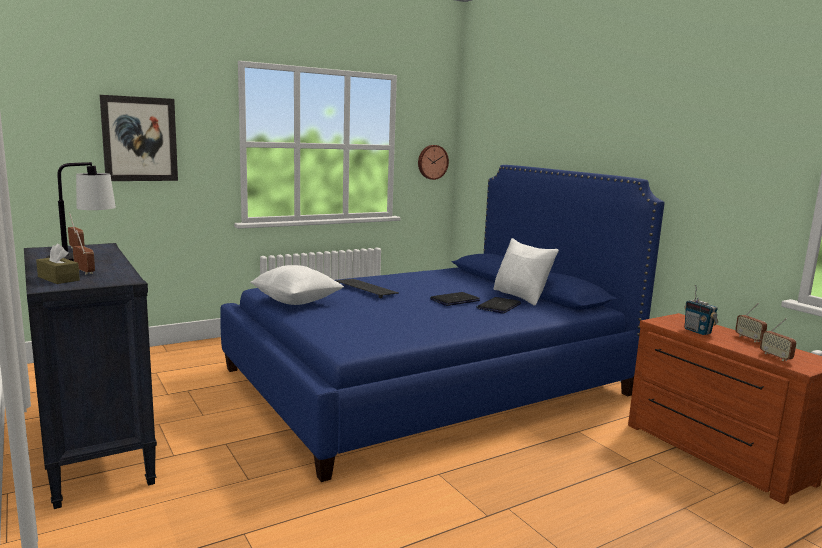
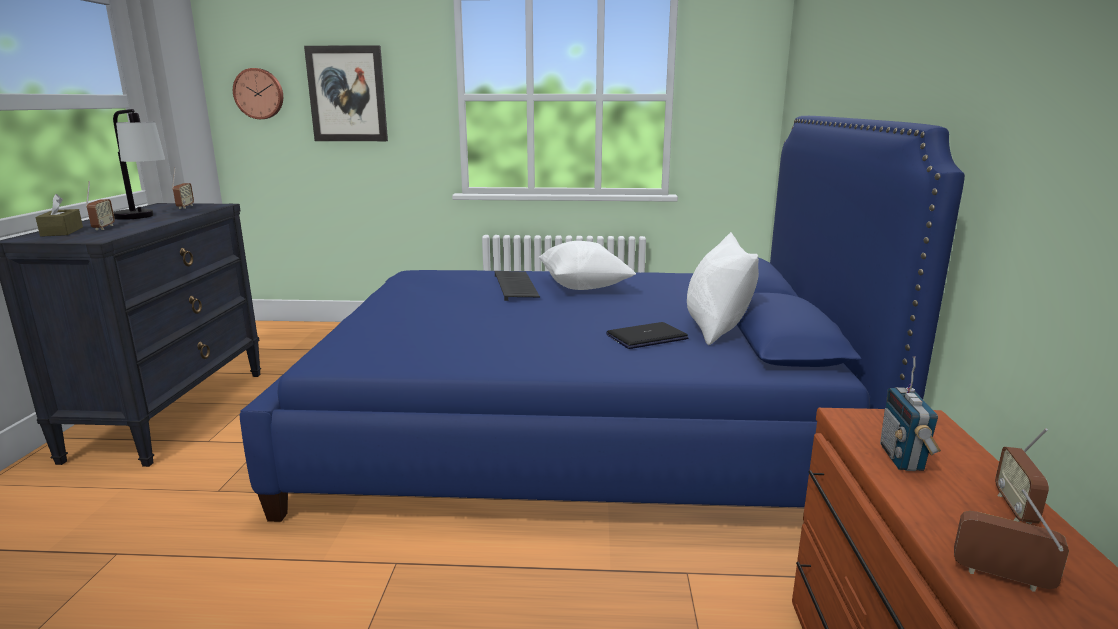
camera: 35 degrees right, 5 degrees up
(296, 302) = (407, 291): white pillow -> white pillow (583, 287)
(432, 162) = (737, 118): wall clock -> wall clock (259, 94)
(455, 300) = (600, 318): laptop -> none
(775, 357) = (1001, 578): radio -> radio turned 105 degrees clockwise

